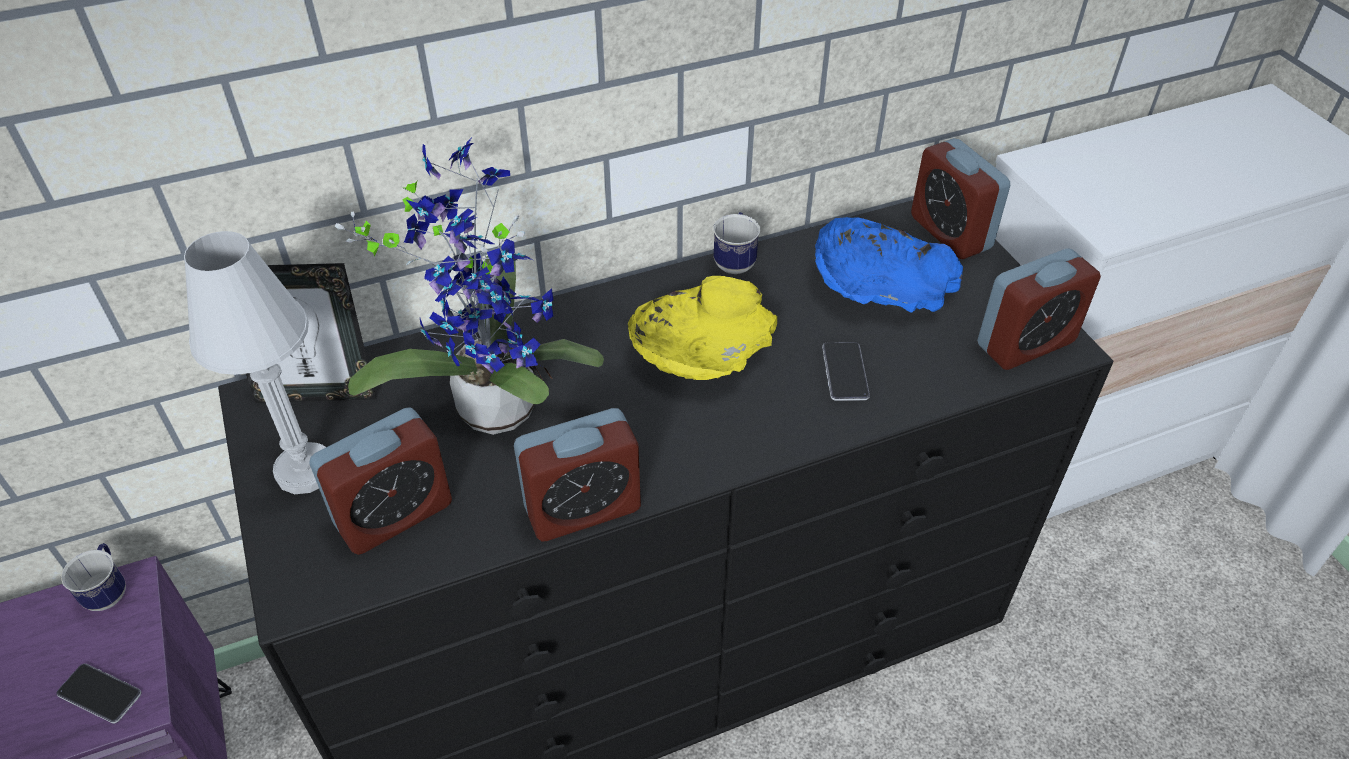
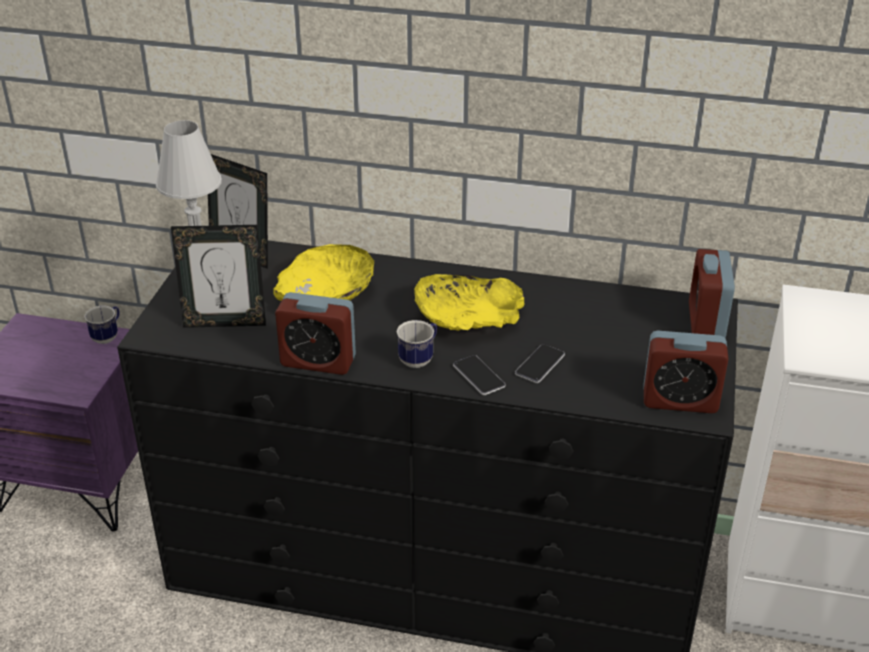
camera: 35 degrees right, 10 degrees down
(100, 694) = (67, 379): phone -> phone (479, 376)
(394, 514) = (225, 322): alarm clock -> picture frame
(494, 400) = (325, 294): potted plant -> yellow bowl
(735, 261) = (539, 282): mug -> mug (419, 359)
(880, 285) = (619, 330): blue bowl -> none

